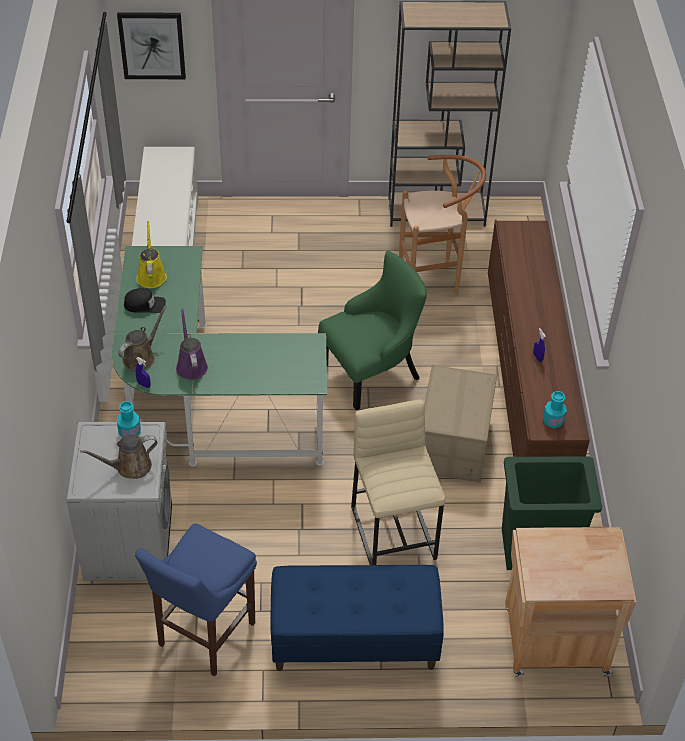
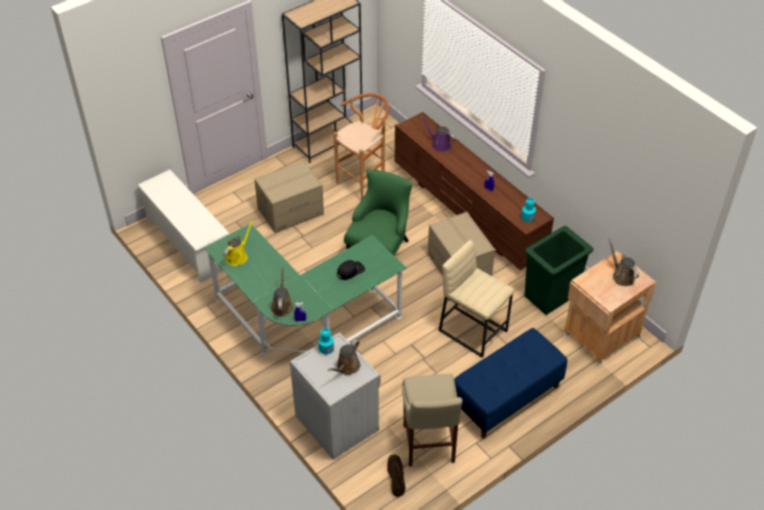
camera: 35 degrees left, 0 degrees up
(133, 646) = (396, 476): none -> brown boot
(145, 305) = (252, 275): black cap -> black cap (350, 271)
(151, 275) = (238, 256): yellow watering can -> yellow watering can turned 75 degrees clockwise
(152, 45) = (132, 110): picture -> none
(191, 365) = (316, 294): purple watering can -> purple watering can (439, 144)
(203, 637) = (428, 446): blue stool -> beige stool
(315, 270) = (290, 211): none -> cardboard box
(591, 563) = (621, 276): none -> brown watering can

